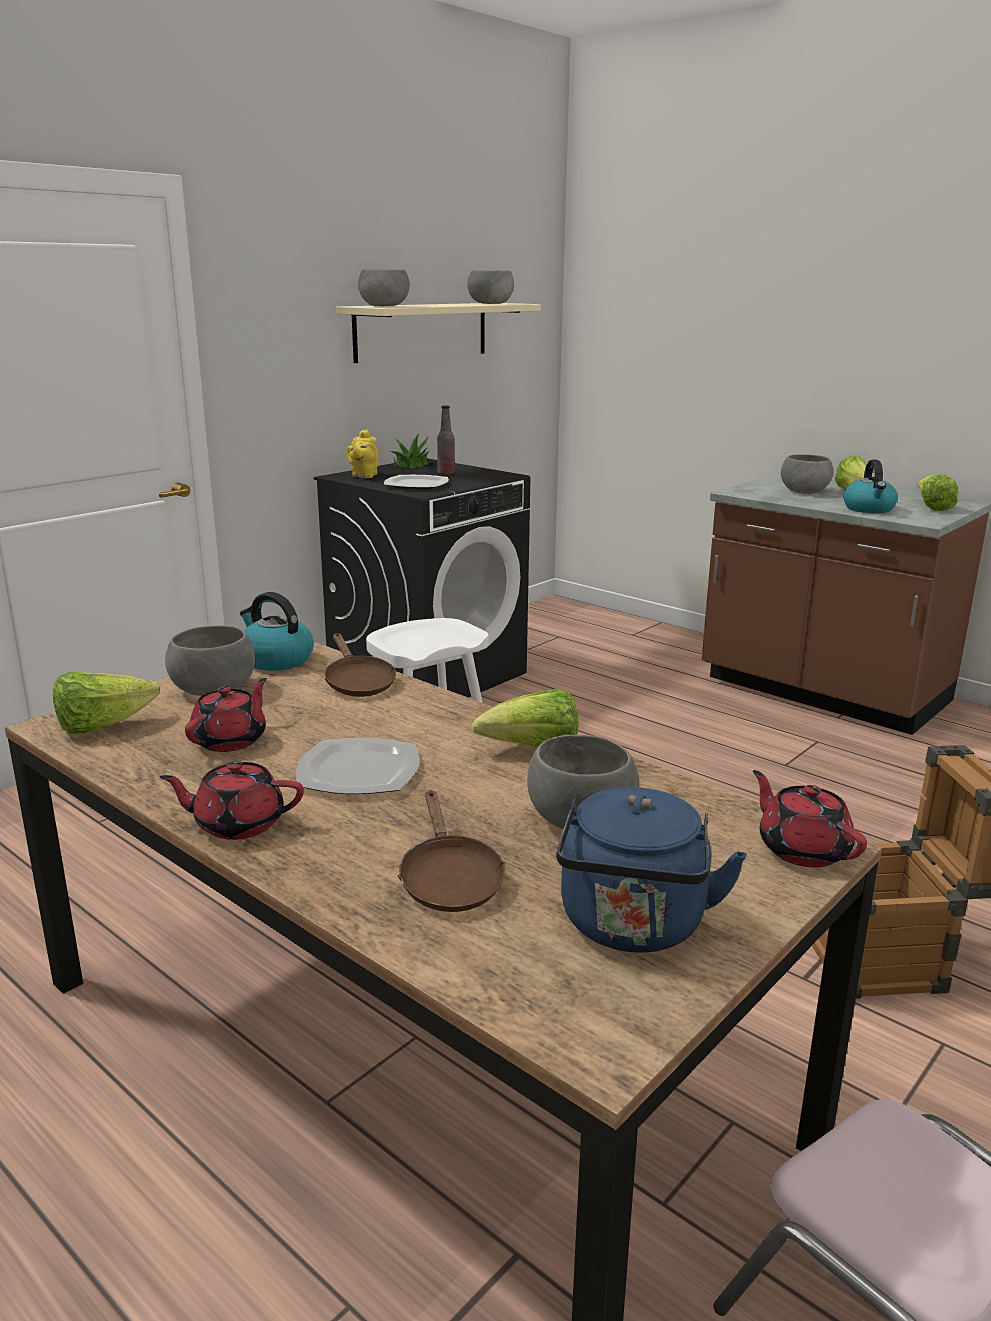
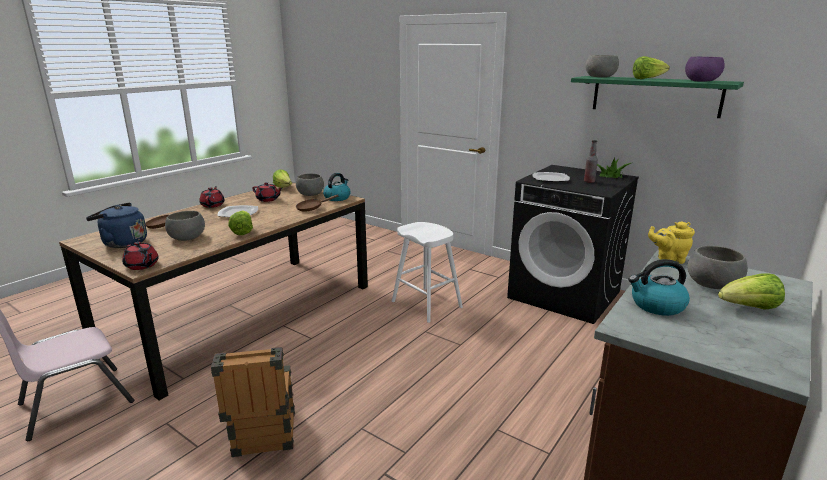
camera: 85 degrees right, 0 degrees up
(363, 476) = (563, 170): yellow teapot -> yellow teapot (668, 259)
(422, 331) = (655, 96): beige shelf -> green shelf
(490, 303) = (701, 81): grey bowl -> purple bowl
(802, 849) = (142, 266): red teapot -> red teapot turned 75 degrees clockwise
(931, 507) = (706, 341): lettuce -> lettuce (647, 79)

